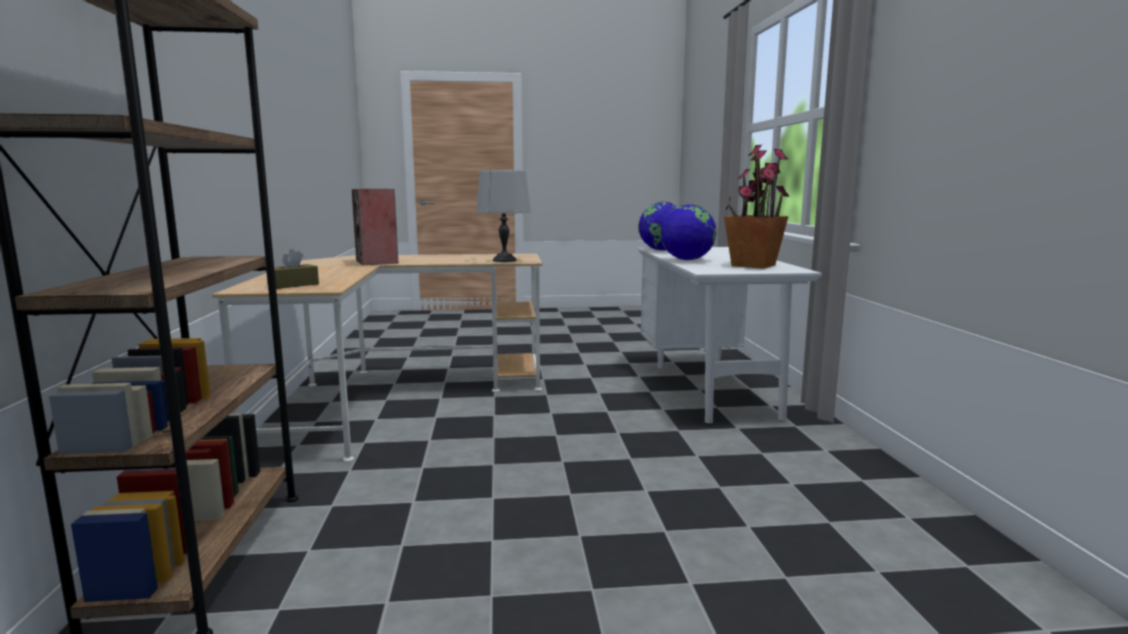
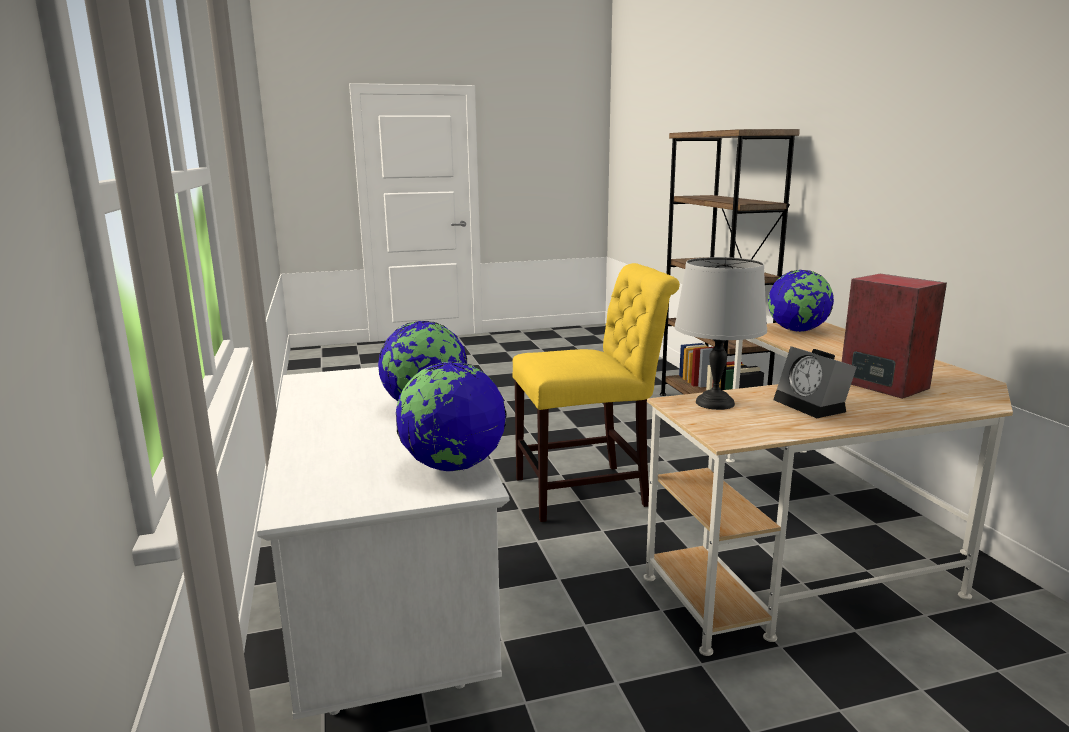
camera: 170 degrees right, 5 degrees up
(293, 285) = (797, 331): brown tissue box -> globe
(450, 258) = (813, 406): none -> alarm clock
(541, 441) = (589, 491): none -> yellow chair
(753, 265) = (342, 391): potted plant -> none

